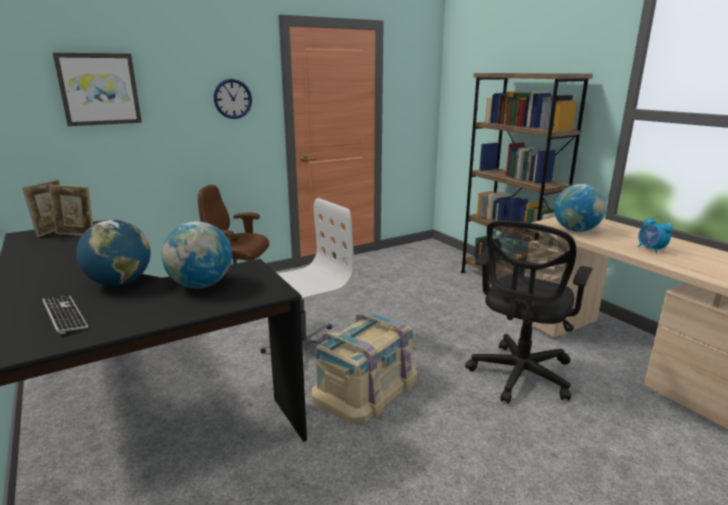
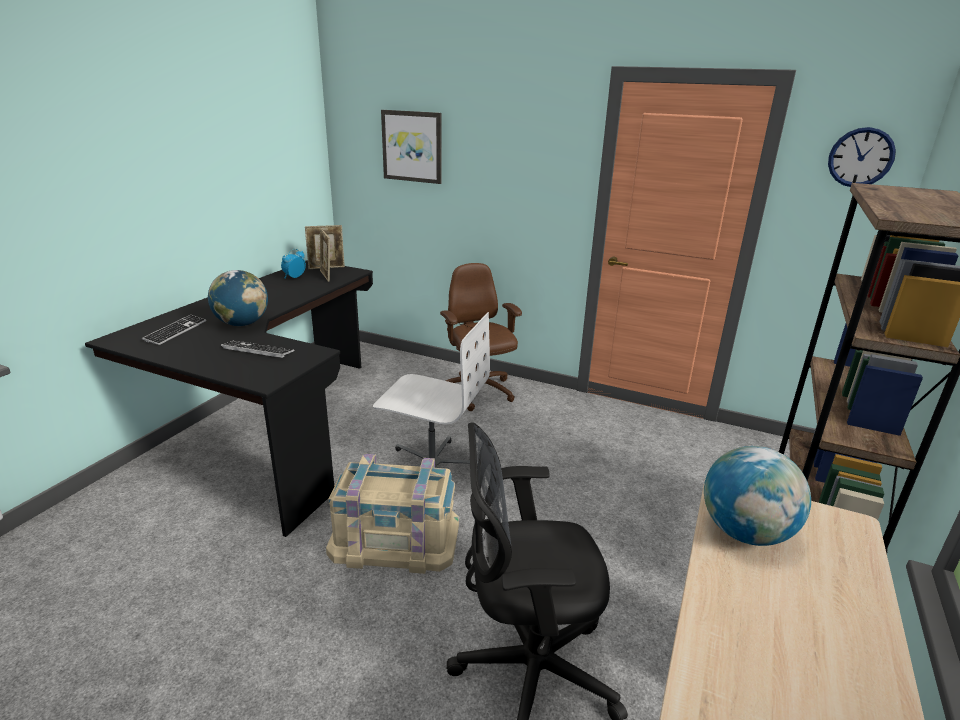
camera: 55 degrees right, 5 degrees up
(201, 285) = (258, 350): globe -> keyboard
(232, 99) = (535, 170): wall clock -> wall clock (860, 157)
(651, 249) = (760, 650): alarm clock -> alarm clock (294, 277)

